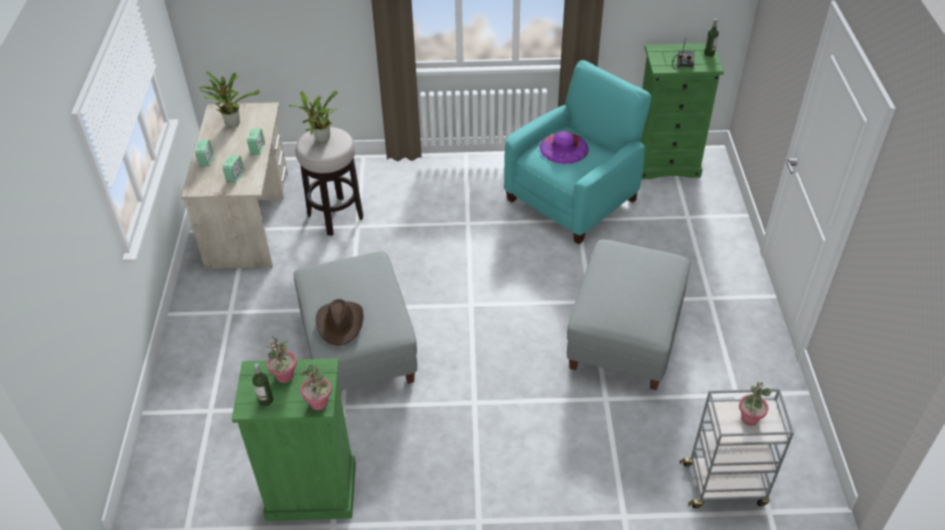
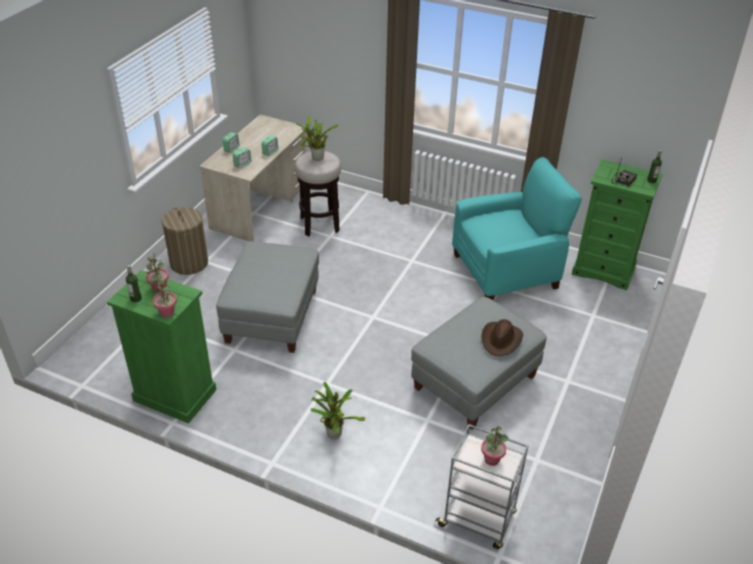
camera: 25 degrees right, 5 degrees down
(210, 321) = (189, 263): none -> laundry basket
(232, 123) = (266, 130): potted plant -> potted plant (333, 432)
(340, 323) = (249, 284): brown hat -> brown hat (501, 340)
(564, 148) = (502, 223): purple hat -> none

